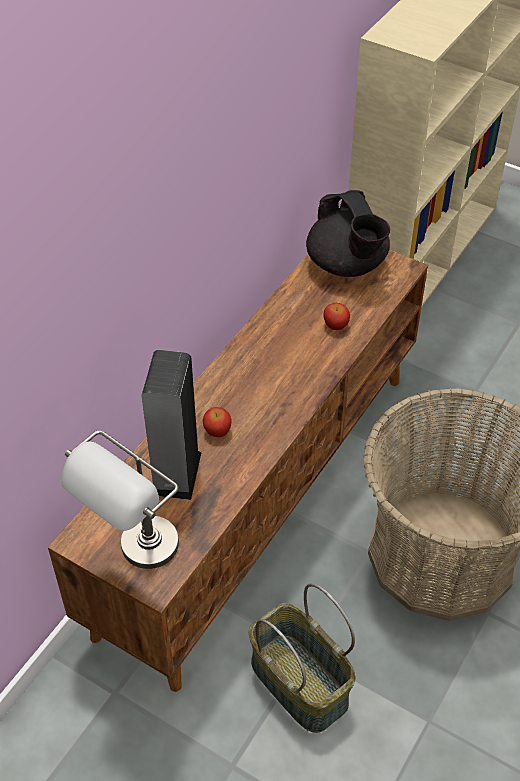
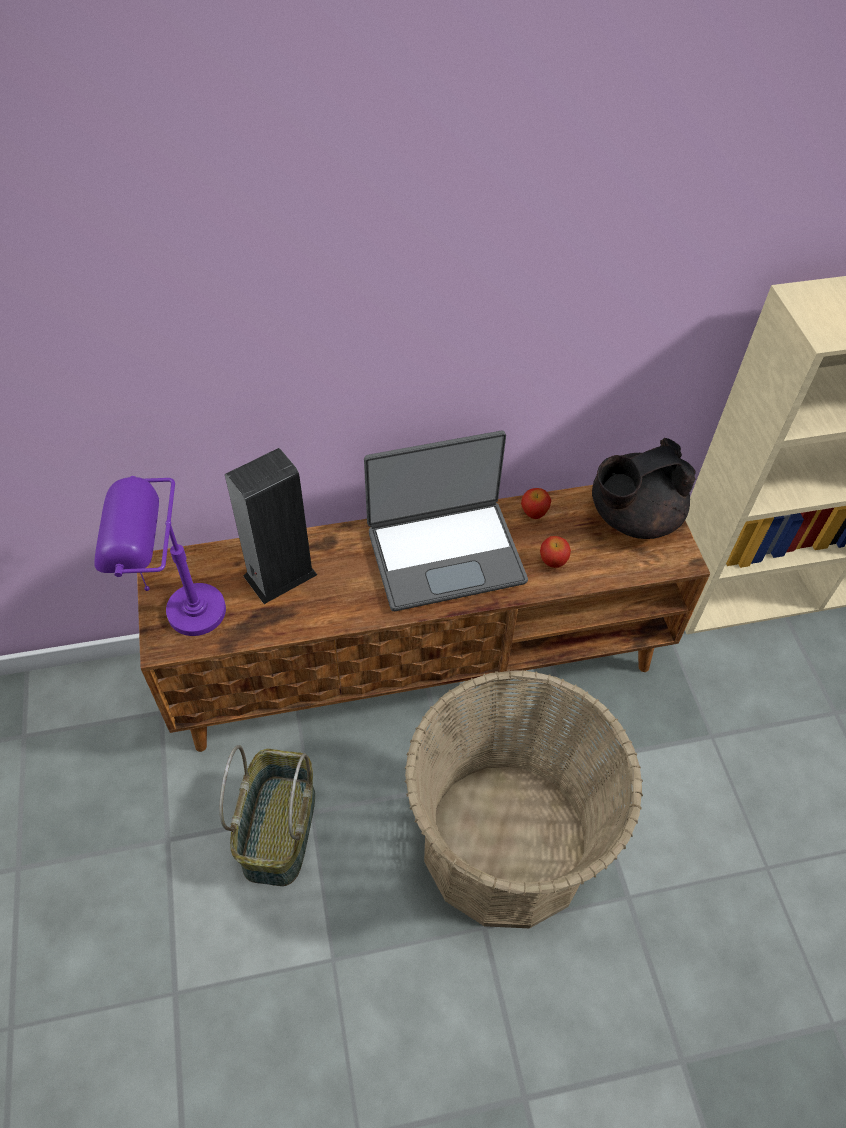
camera: 45 degrees right, 5 degrees up
(137, 559) = (175, 614): grey table lamp -> purple table lamp
(217, 431) = (349, 568): apple -> apple (534, 512)
(266, 372) = (445, 553): none -> laptop
(347, 265) = (632, 517): black teapot -> black teapot turned 45 degrees clockwise

